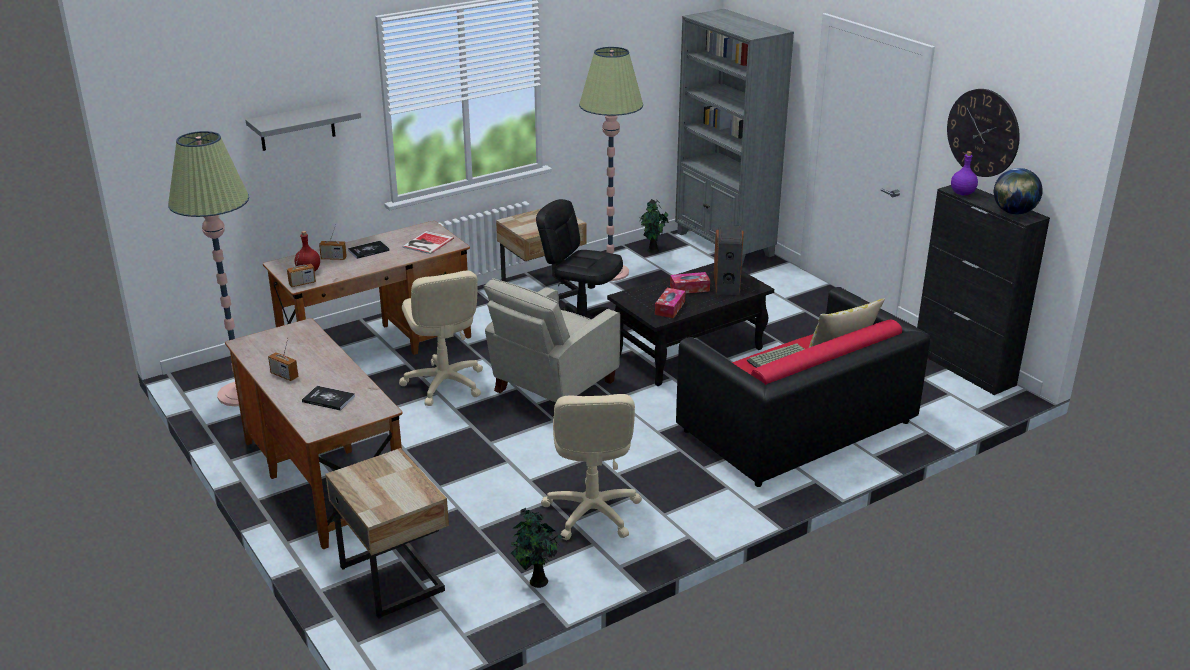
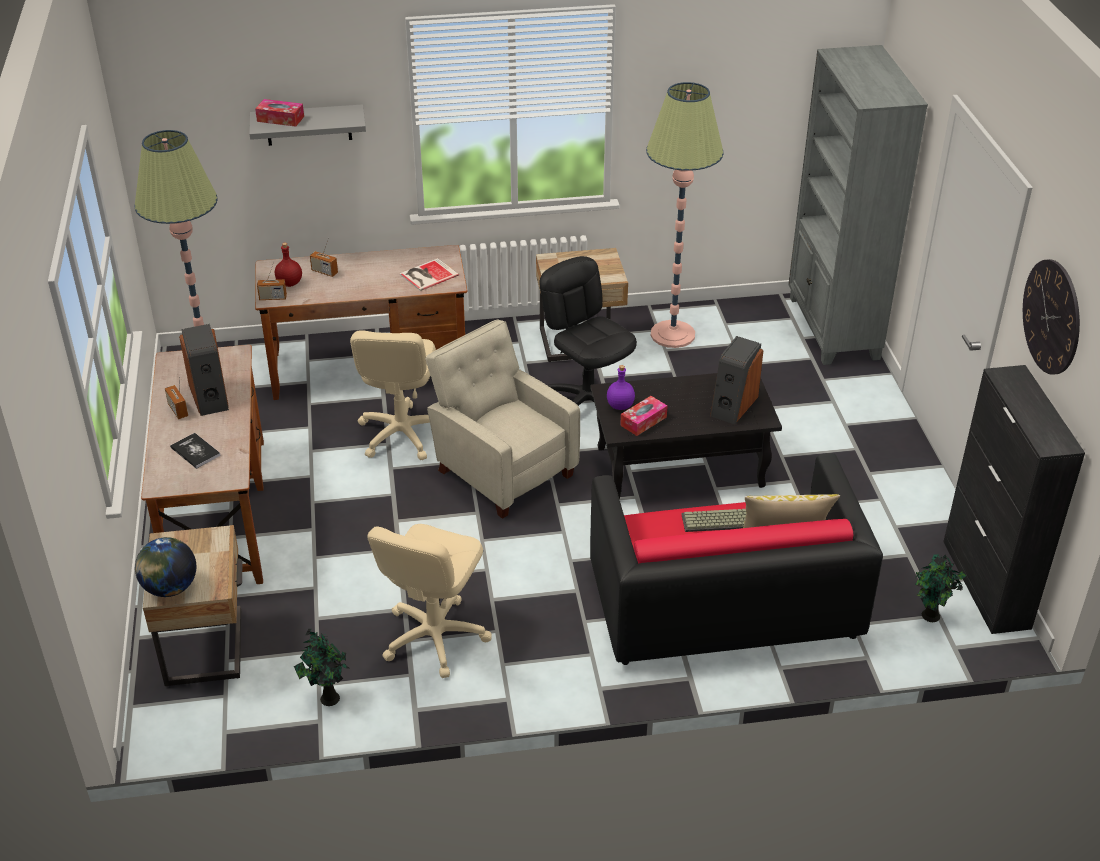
camera: 25 degrees right, 10 degrees up
(306, 359) = (210, 396): none -> speaker
(368, 250) = (364, 270): book -> none
(551, 387) = (503, 470): beige armchair -> beige armchair turned 75 degrees clockwise
(653, 250) = (743, 316): potted plant -> potted plant (930, 616)
(689, 288) = (686, 400): tissue box -> tissue box (280, 119)
(962, 193) = (1008, 385): purple bottle -> purple bottle (620, 406)
(1013, 212) = (1044, 432): globe -> globe (170, 588)

